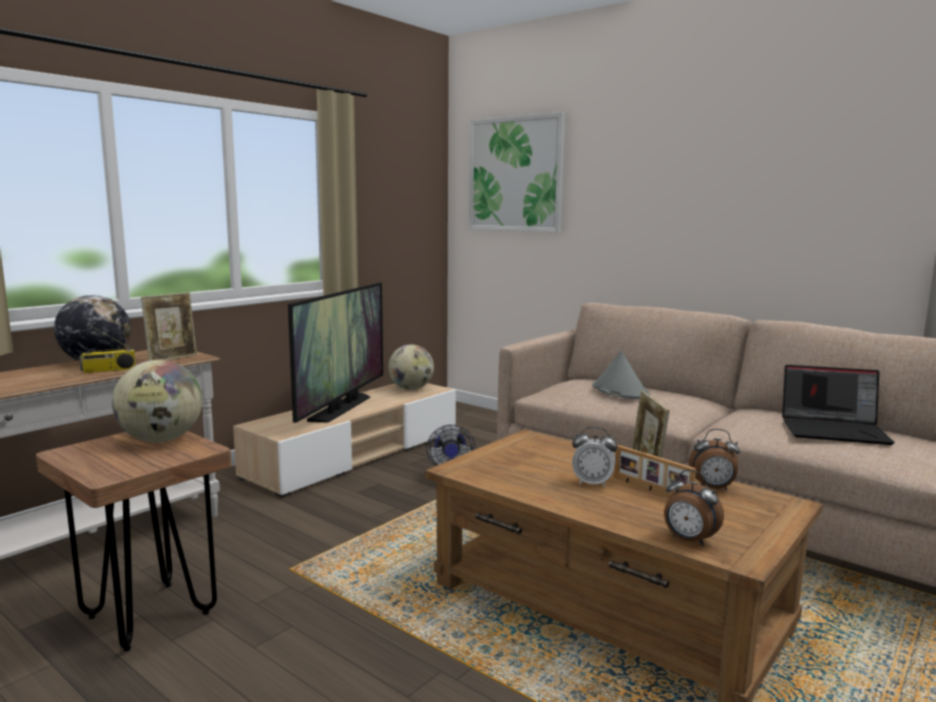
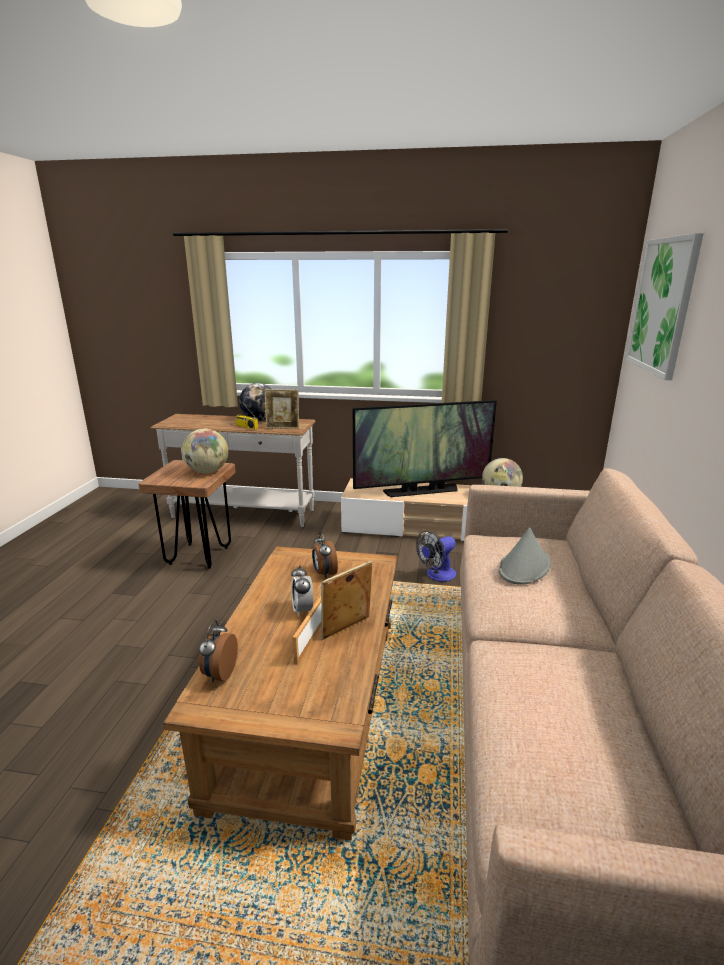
camera: 60 degrees right, 10 degrees up
(712, 488) = (341, 670): alarm clock -> alarm clock (324, 573)
(834, 430) = (578, 731): laptop -> none

